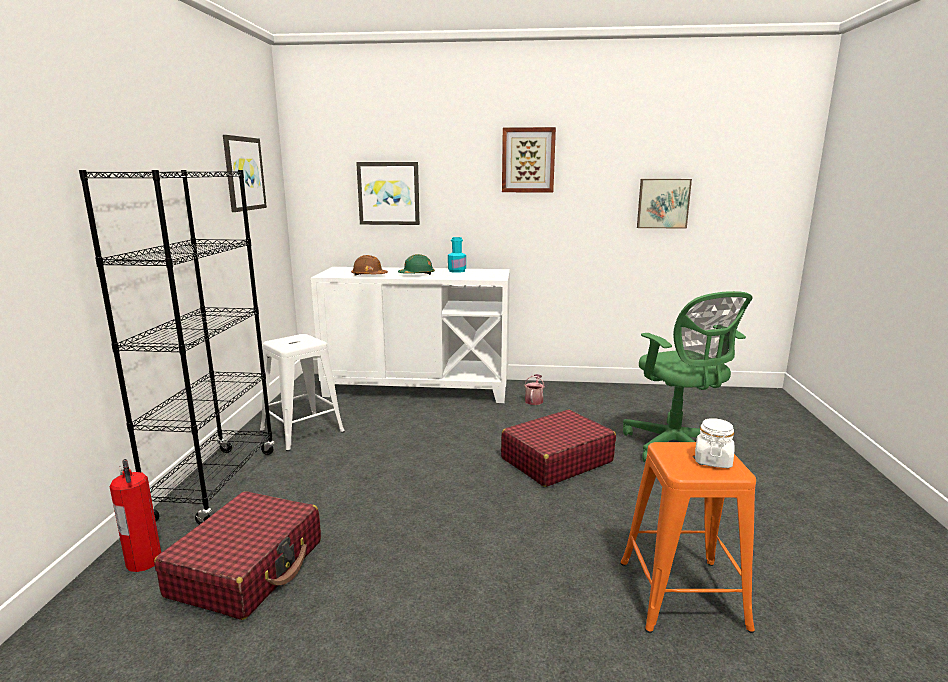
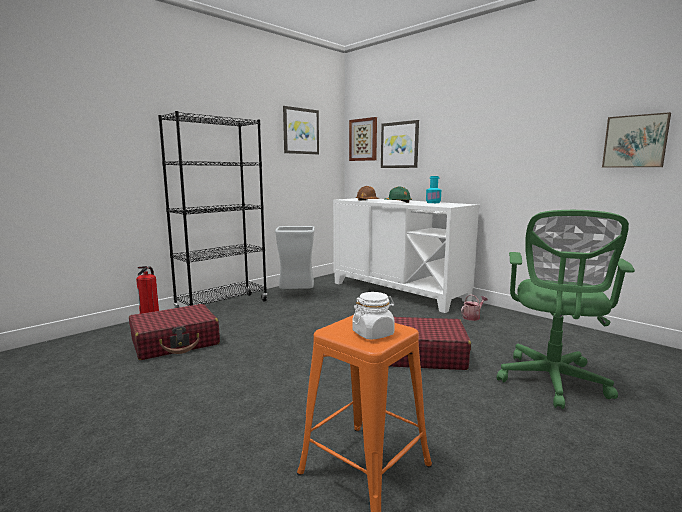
camera: 40 degrees right, 5 degrees down
(302, 431) = (297, 296): white stool -> grey trash can
(528, 160) = (500, 110): picture -> picture (363, 139)

